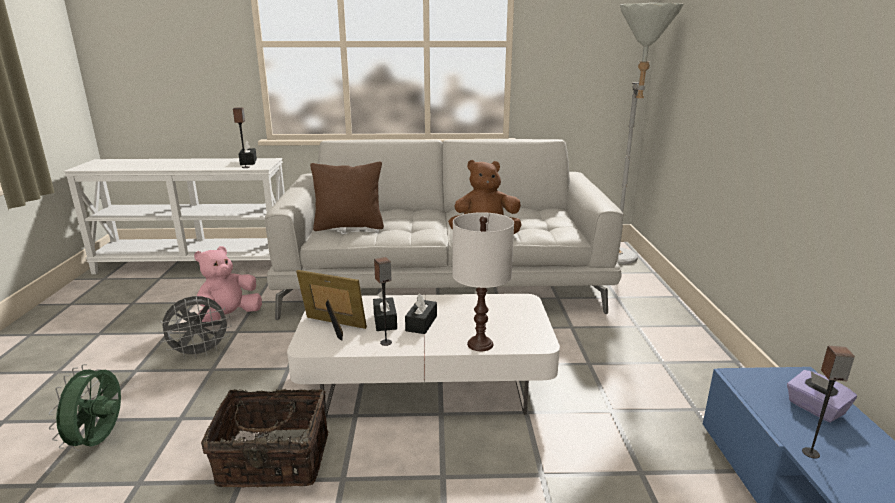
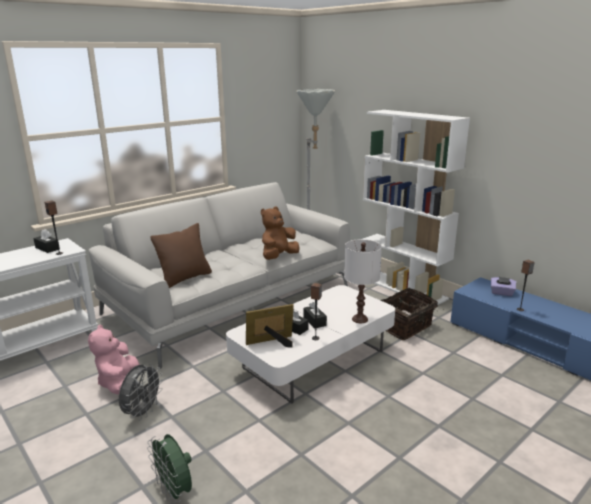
camera: 40 degrees left, 0 degrees up
(273, 462) = (302, 437): basket -> basket (405, 326)
(695, 344) = (402, 288): none -> white bookcase

